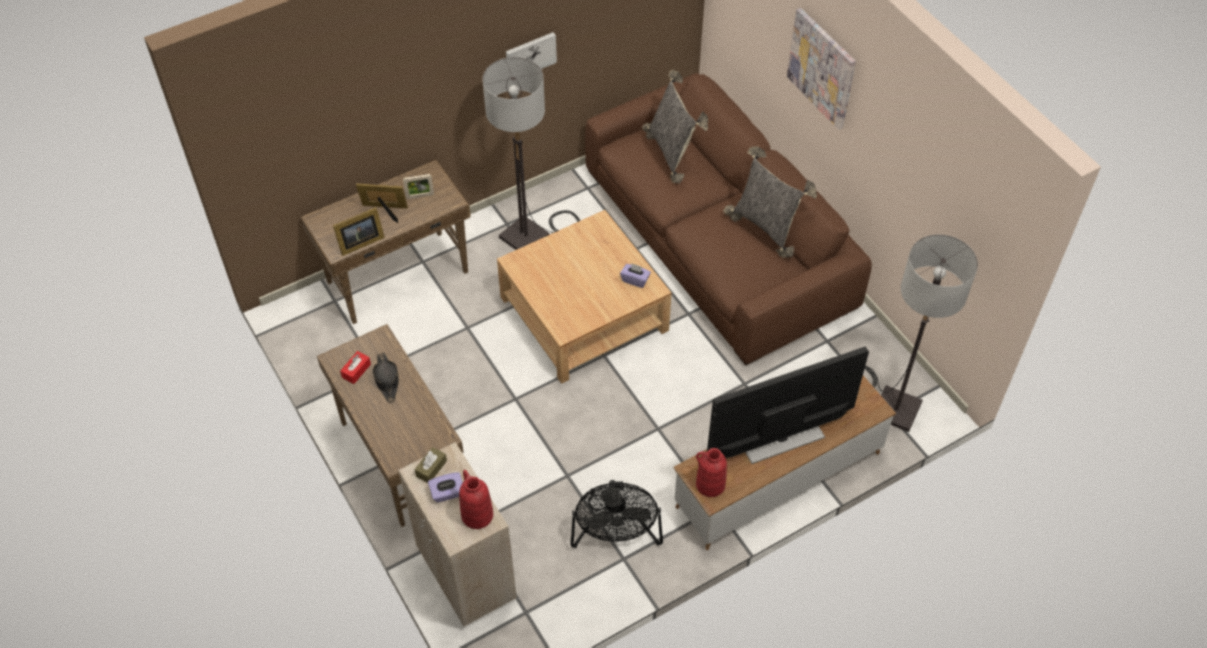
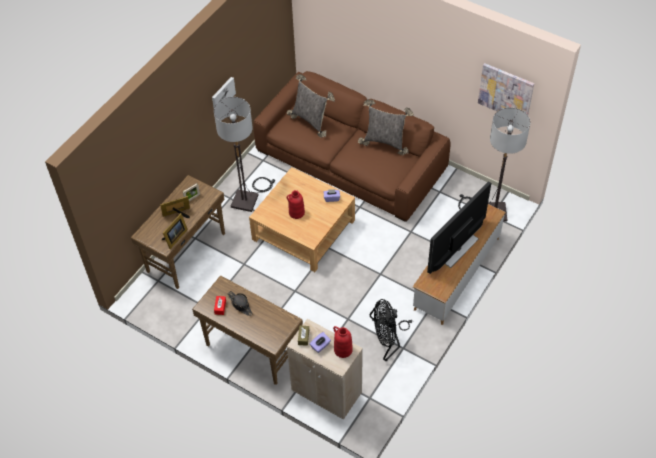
camera: 25 degrees left, 0 degrees up
(612, 530) = (388, 336): black fan -> black fan turned 105 degrees clockwise
(710, 484) = (436, 287): red vase -> red vase (296, 213)
(822, 68) = (391, 44): picture -> picture (505, 92)

